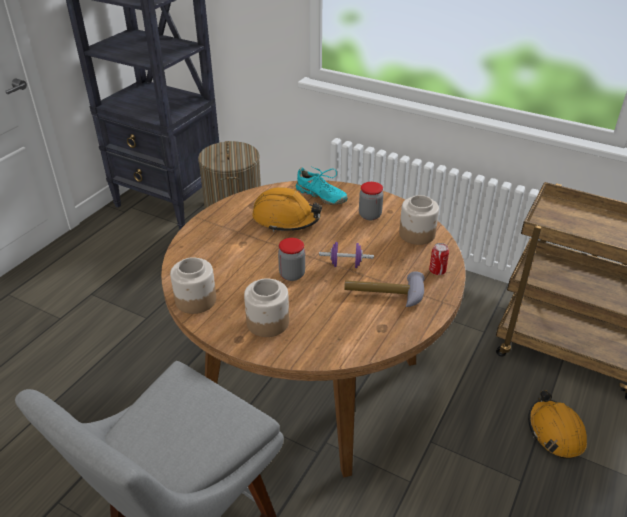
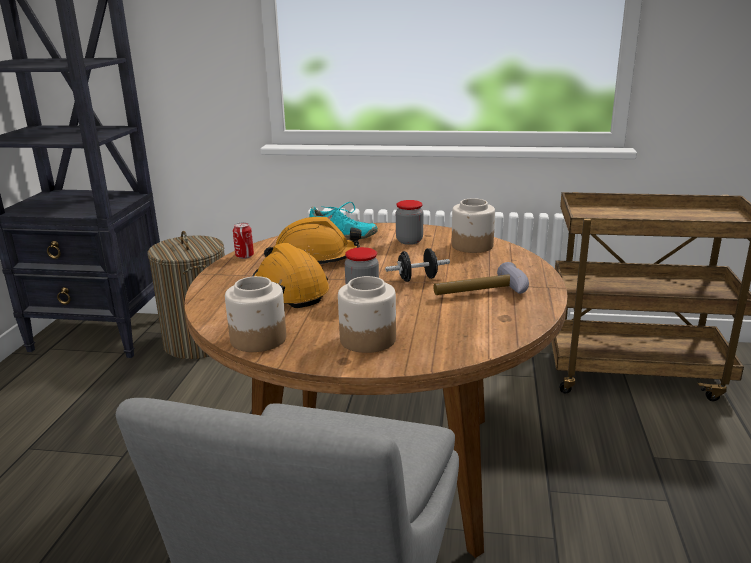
camera: 20 degrees left, 15 degrees down
(346, 264) = (417, 279): purple dumbbell -> black dumbbell
(437, 271) = (519, 267): can -> can (244, 256)
(555, 432) = (666, 445): orange hard hat -> orange hard hat (289, 290)

